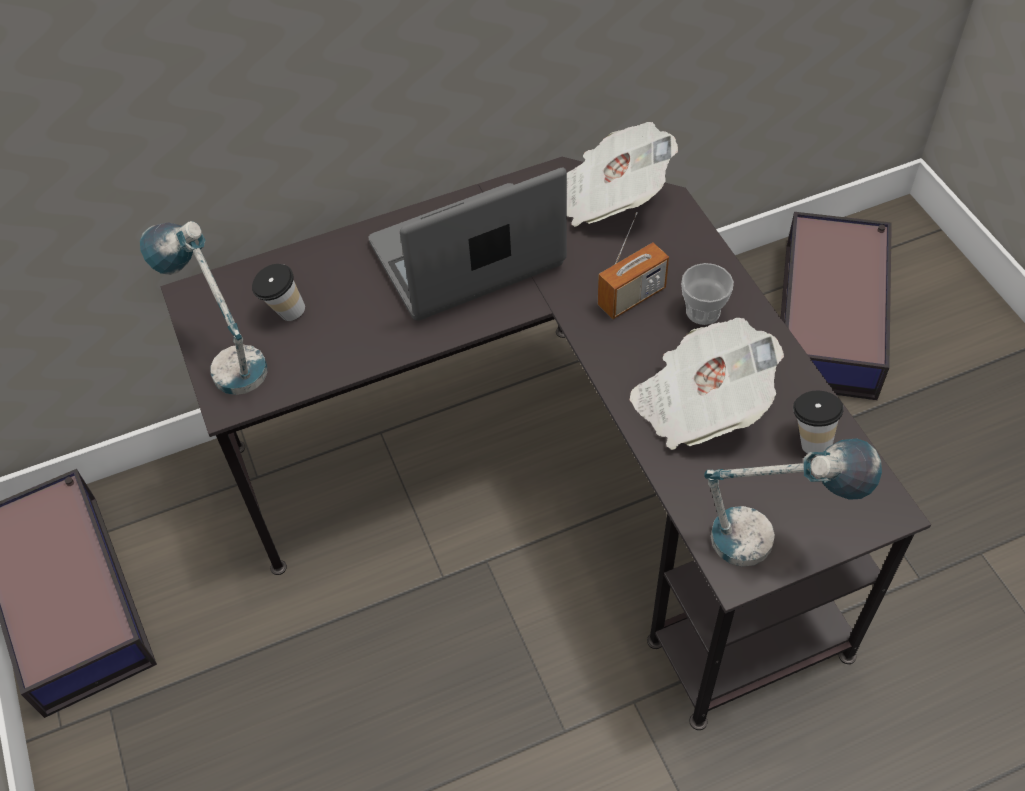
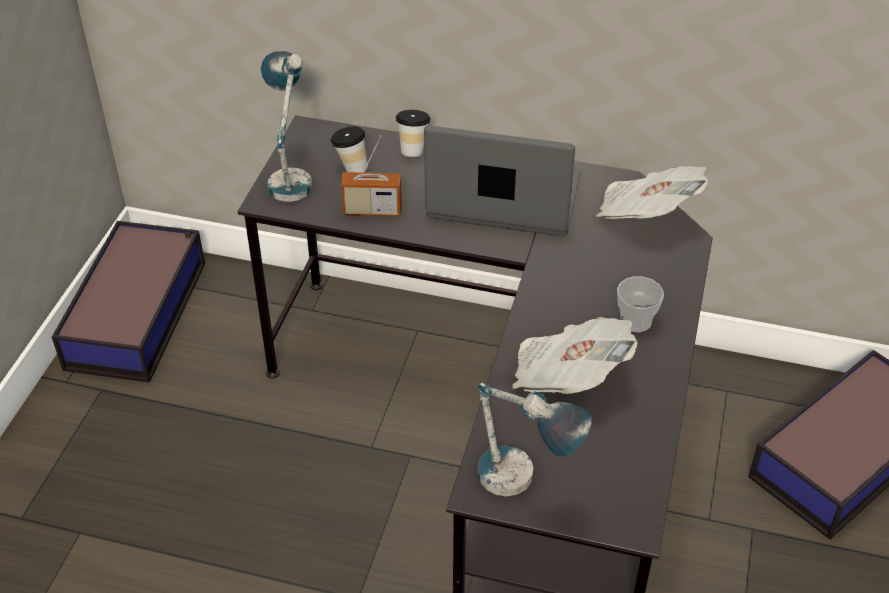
camera: 35 degrees right, 10 degrees down
(631, 297) = (592, 284): radio -> radio (372, 210)
(809, 439) = (625, 445): cup -> cup (413, 150)

